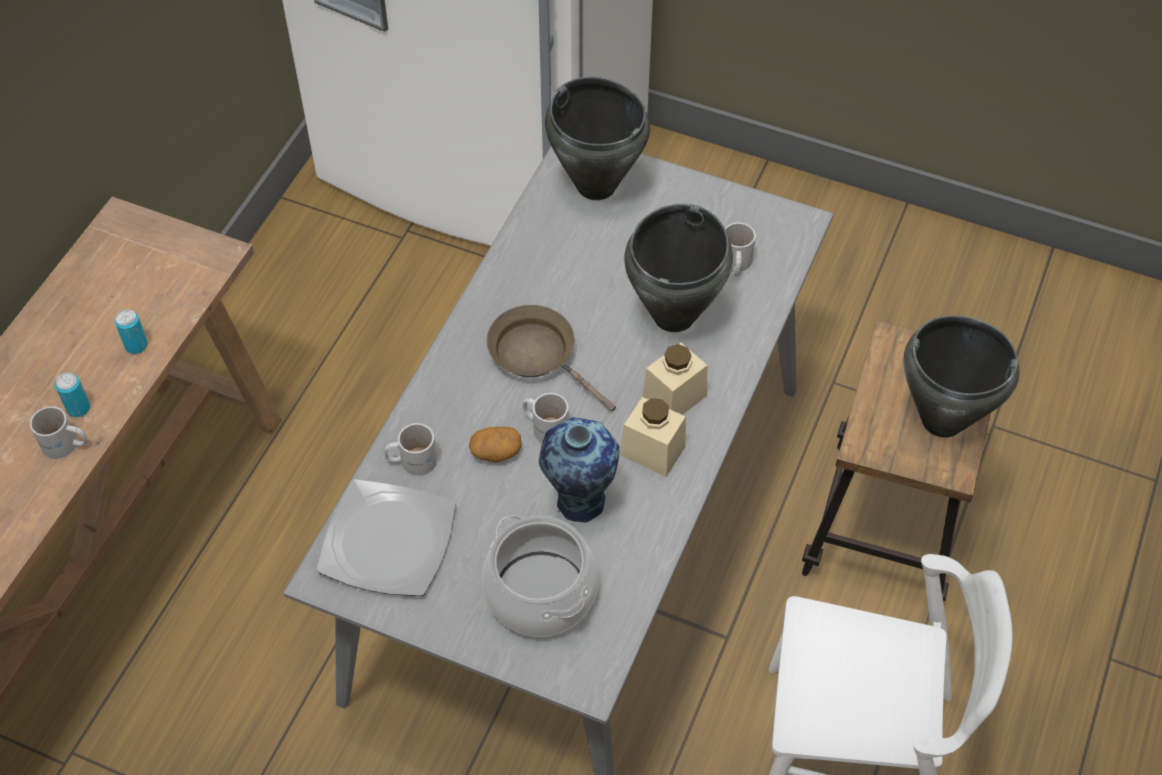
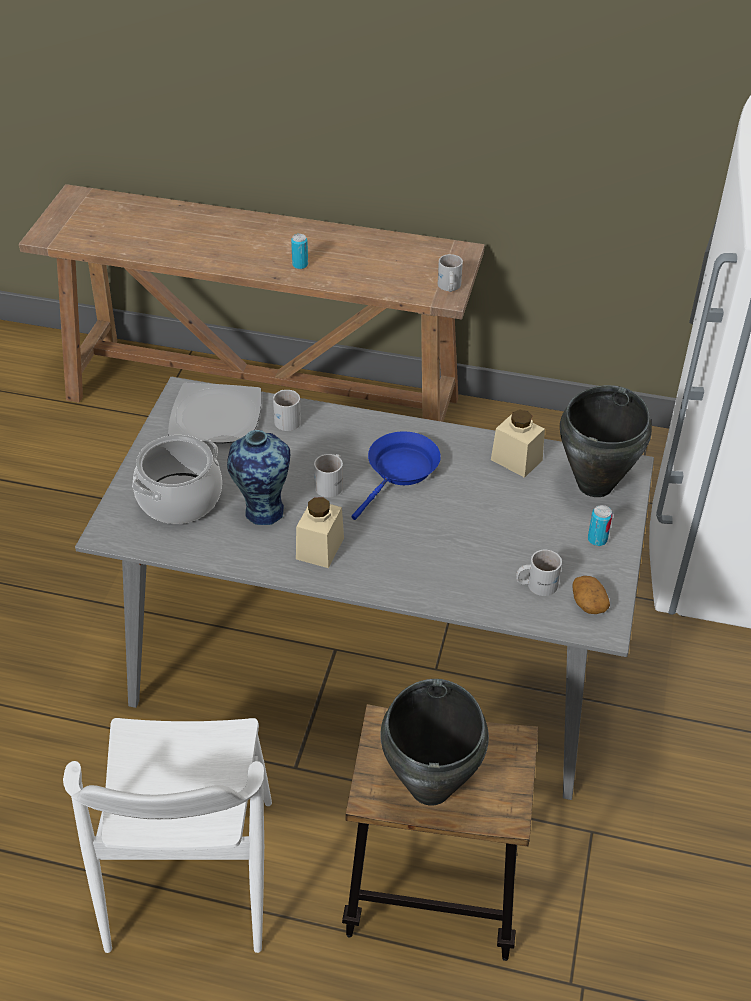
camera: 80 degrees right, 10 degrees down
(65, 446) = (270, 266): white mug -> white mug (448, 287)
(136, 345) = (357, 278): can -> can (597, 539)
(495, 452) = (302, 460): potato -> potato (588, 603)
(538, 355) = (400, 471): brown frying pan -> blue frying pan
(674, 397) = (377, 556): beige jar -> beige jar (516, 460)
(675, 315) = (465, 549): black cooking pot -> none

